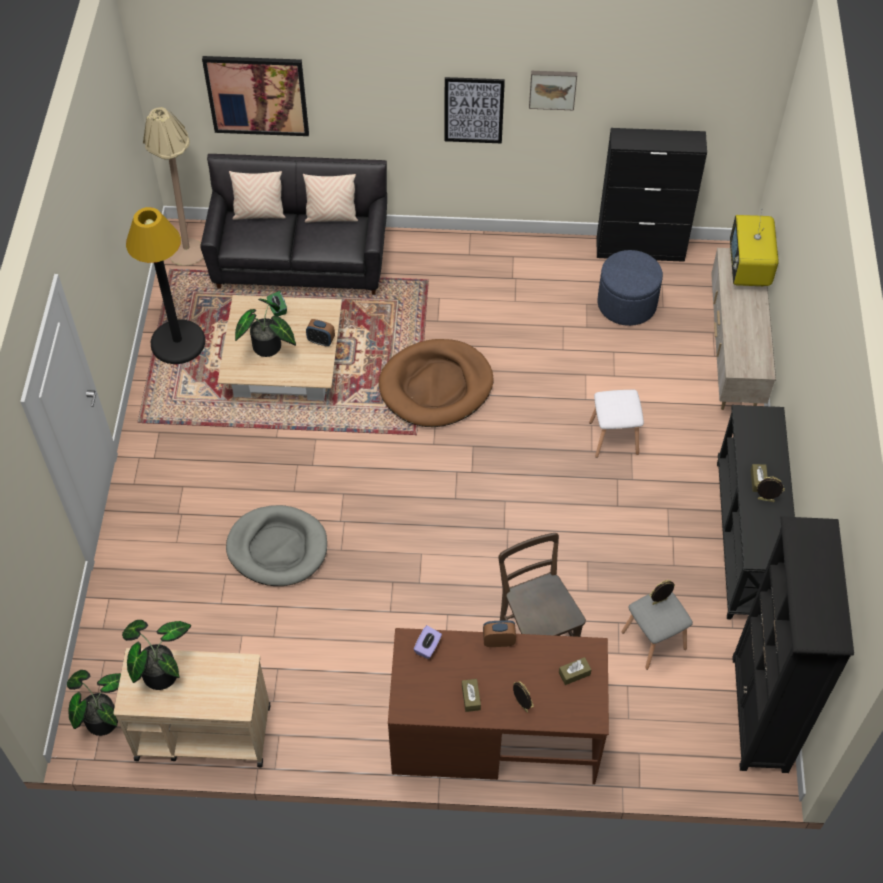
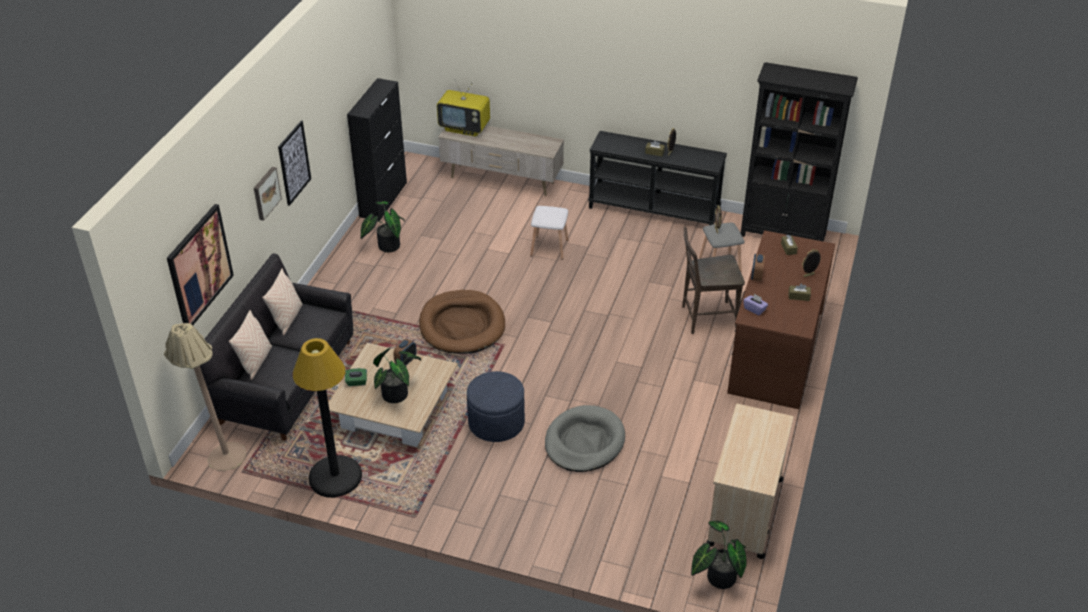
camera: 75 degrees left, 15 degrees down
(160, 670) = (739, 462): potted plant -> potted plant (386, 246)
(552, 88) = (319, 107): picture -> picture (265, 193)
(627, 303) = (431, 216): blue ottoman -> blue ottoman (496, 422)

